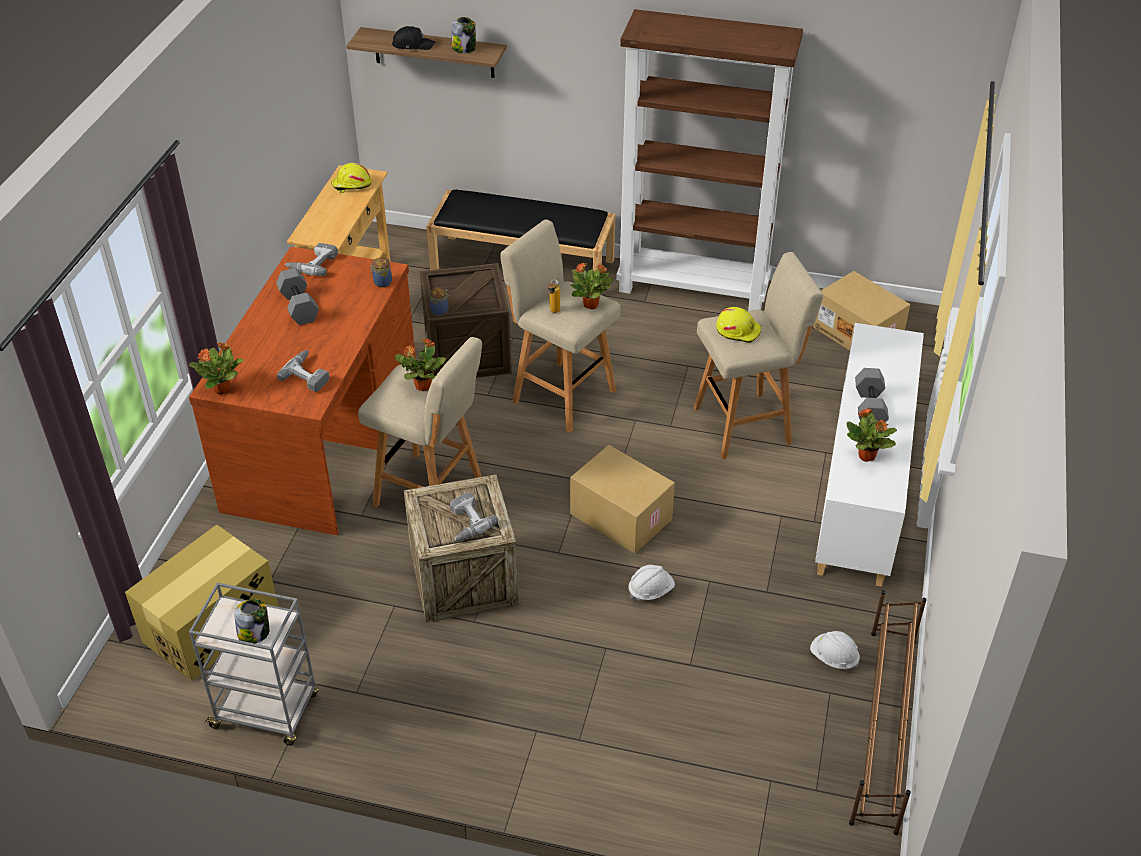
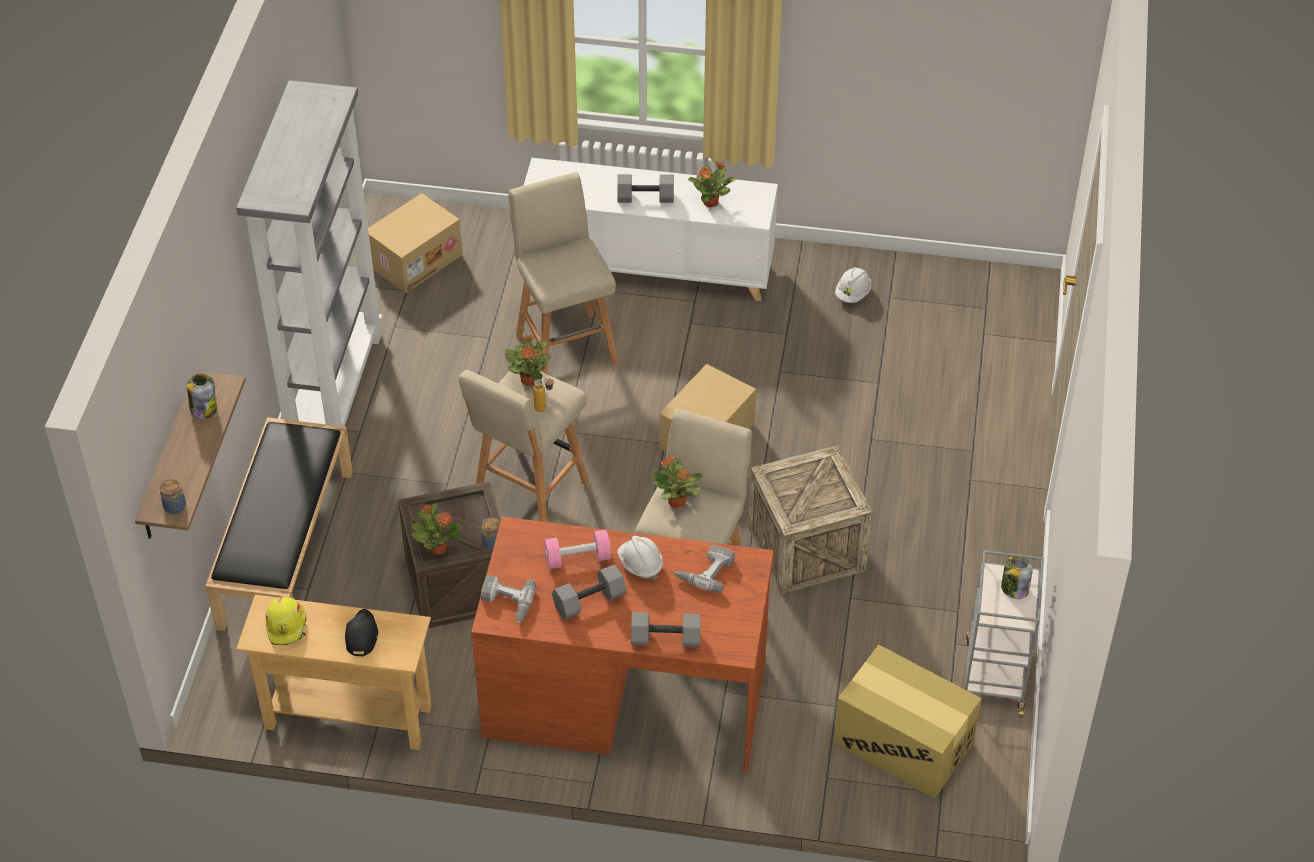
camera: 95 degrees left, 5 degrees up
(222, 389) = (738, 641): potted plant -> potted plant (438, 548)
(241, 346) = (665, 639): none -> grey dumbbell
(347, 302) = (578, 558): none -> pink dumbbell
(382, 282) = (539, 534): jar -> jar (175, 507)
(413, 44) = (190, 459): black cap -> black cap (361, 635)
(466, 522) = (820, 483): power drill -> none
(650, 590) = (798, 411): white hard hat -> white hard hat (640, 564)
(694, 288) = (334, 389): brown bookcase -> grey bookcase
(738, 330) = (563, 269): yellow hard hat -> none
(883, 728) = (918, 268): brown shoe rack -> none

